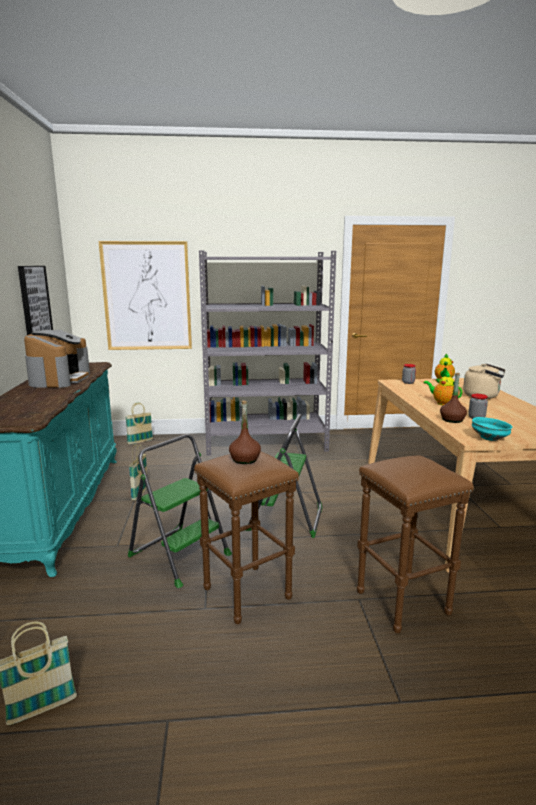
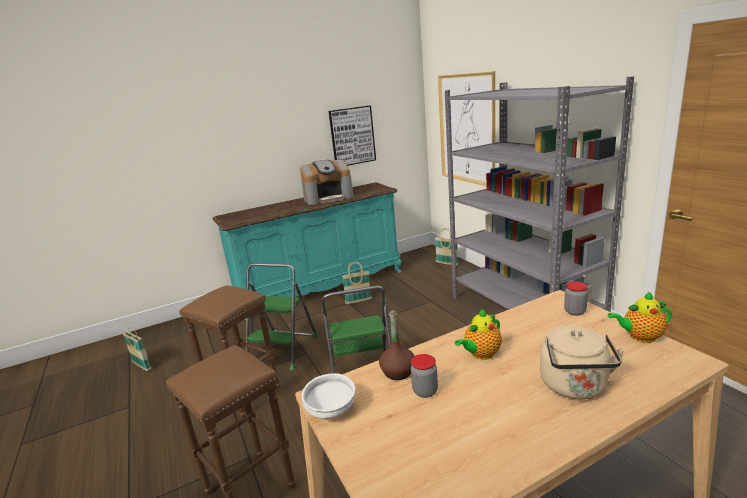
camera: 70 degrees right, 5 degrees up
(245, 459) = (220, 295): brown bottle -> none
(442, 403) = (481, 354): teapot -> teapot turned 150 degrees counterclockwise
(490, 438) = (331, 410): turquoise bowl -> white bowl

